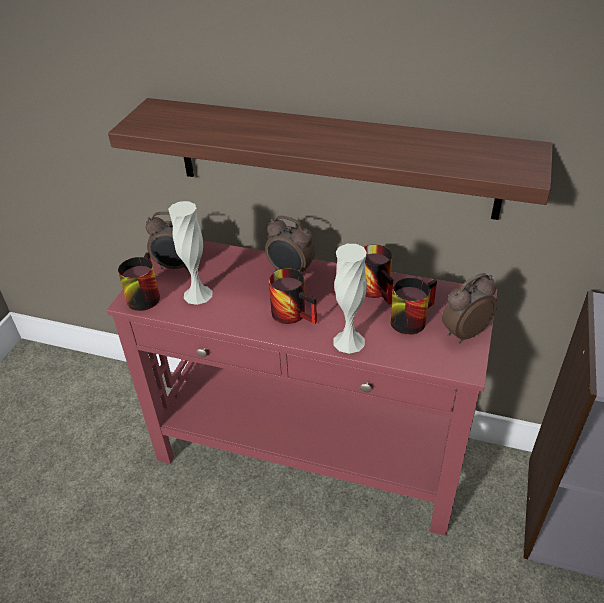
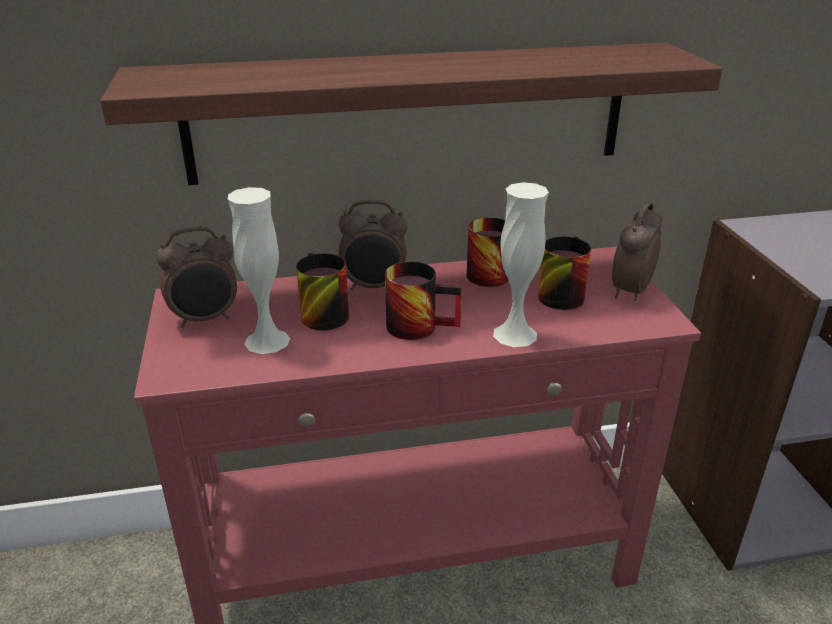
camera: 30 degrees left, 10 degrees down
(142, 295) = (180, 363): mug -> mug (318, 313)

